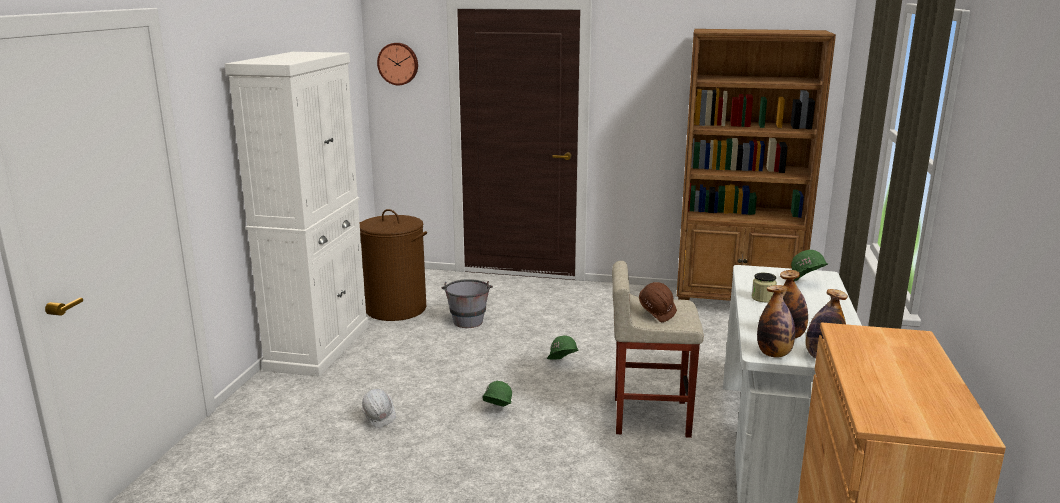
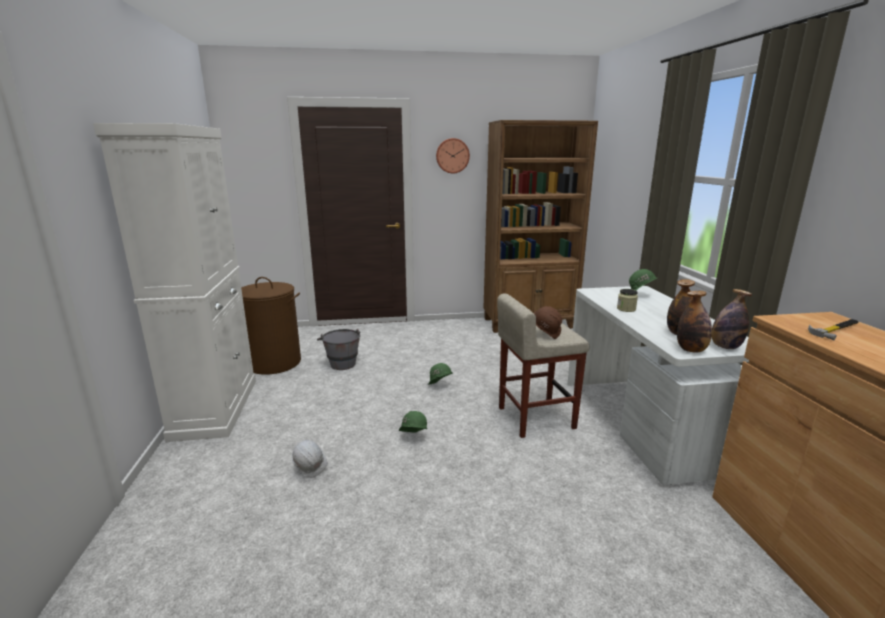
camera: 20 degrees left, 0 degrees up
(398, 63) = (246, 155): wall clock -> wall clock (452, 156)
(887, 349) = (835, 329): none -> hammer

